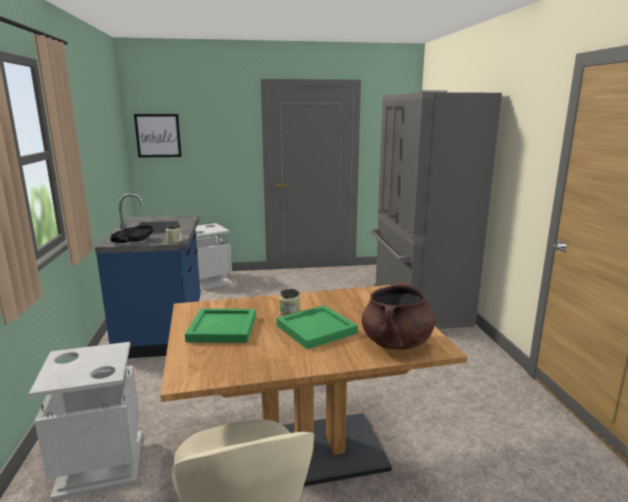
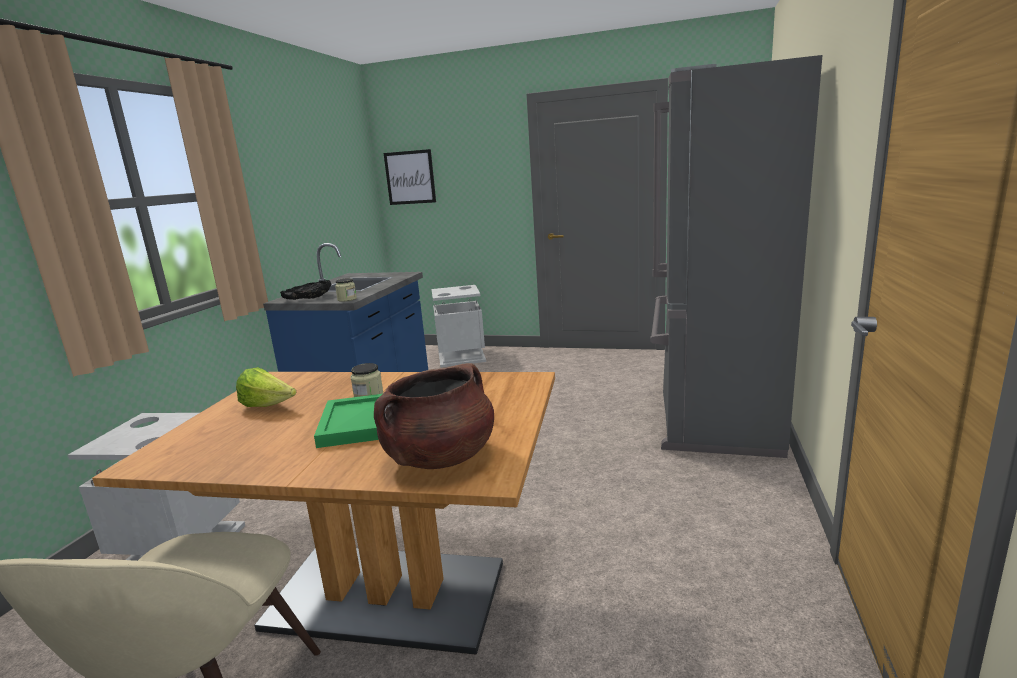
camera: 25 degrees right, 0 degrees up
(221, 328) = (268, 406): green tray -> lettuce

